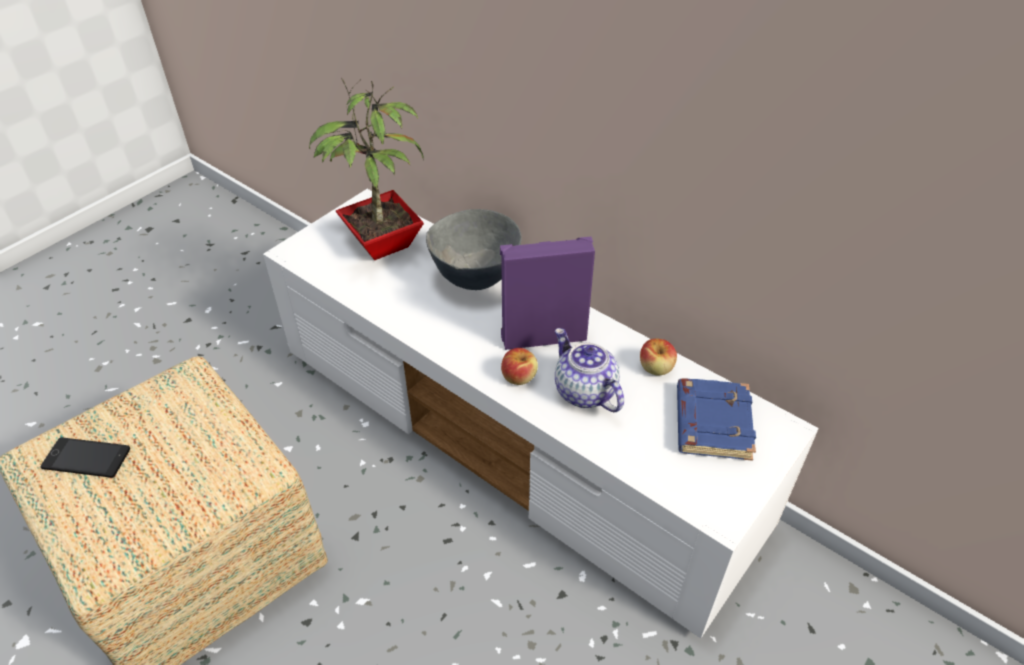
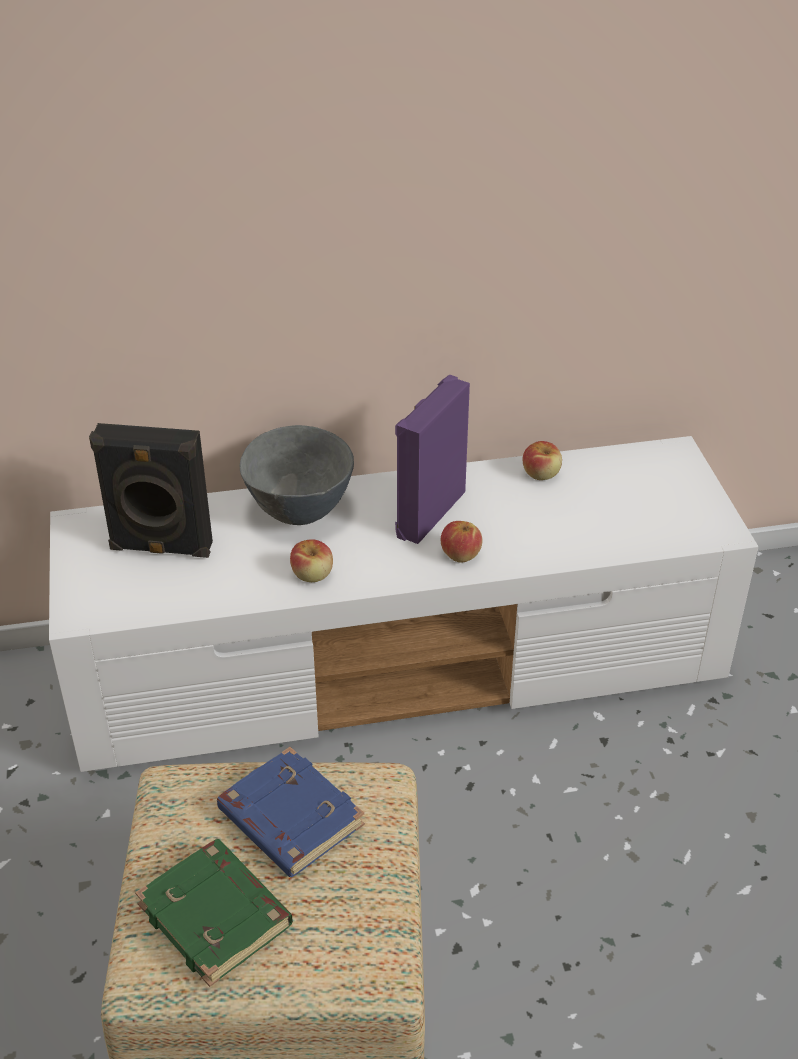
camera: 50 degrees left, 5 degrees down
(86, 458) = (217, 916): phone -> green book
(379, 245) = (161, 548): potted plant -> black speaker
(423, 320) = (312, 574): none -> apple
(584, 391) = (521, 527): teapot -> none
(711, 422) = (630, 482): blue book -> blue book (288, 819)

